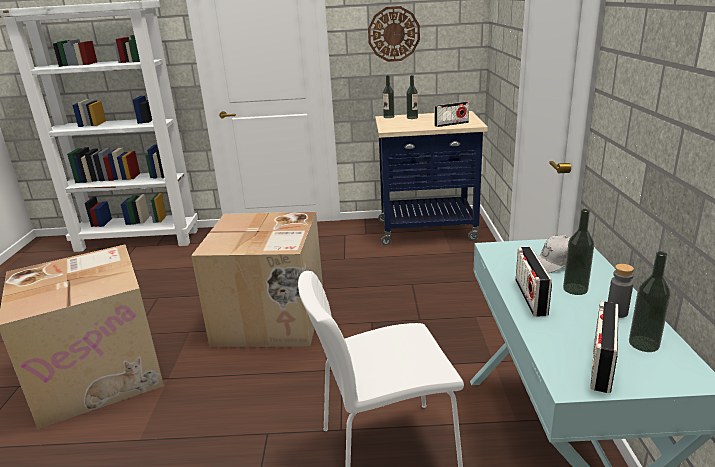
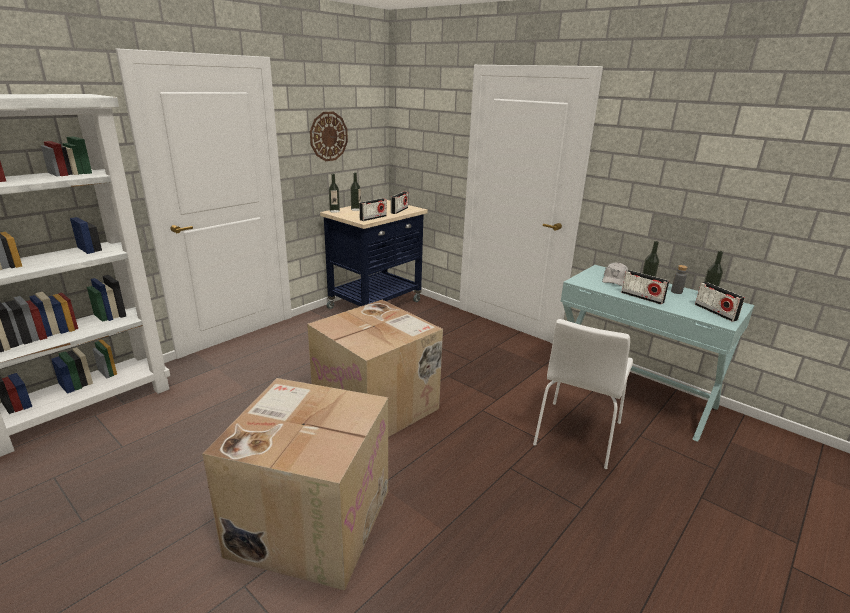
camera: 50 degrees left, 0 degrees up
(404, 128) = (373, 218): none -> radio

